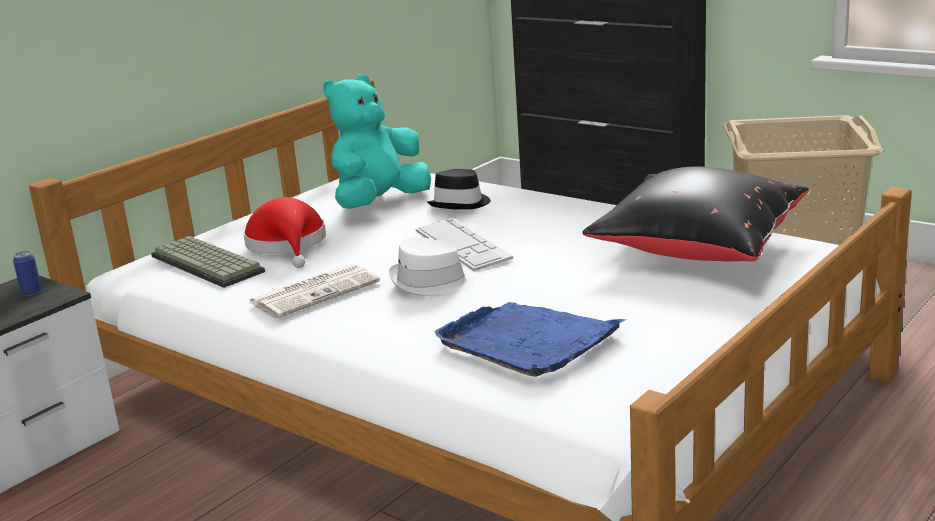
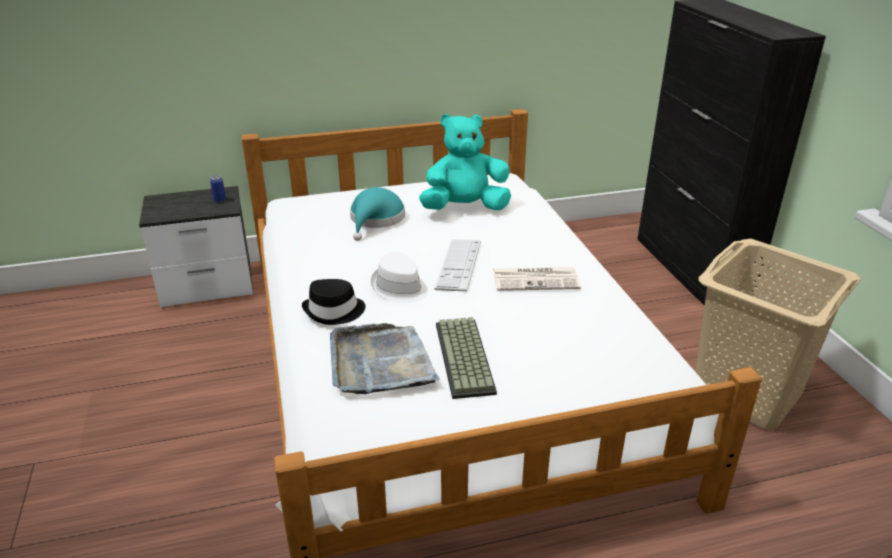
camera: 35 degrees right, 10 degrees up
(209, 263) = (324, 215): keyboard -> keyboard (466, 358)
(288, 245) = (376, 219): red hat -> turquoise hat
(315, 292) = (339, 263): newspaper -> newspaper (536, 279)
(460, 204) = (507, 229): black hat -> black hat (334, 311)
(528, 342) = (380, 362): blue tray -> grey tray
(697, 248) = (589, 341): black pillow -> none

